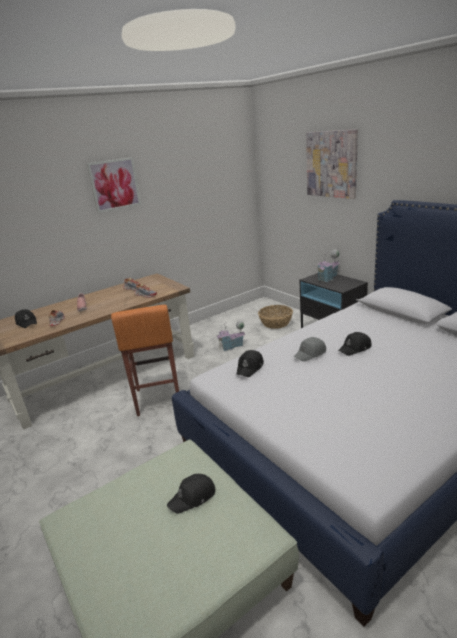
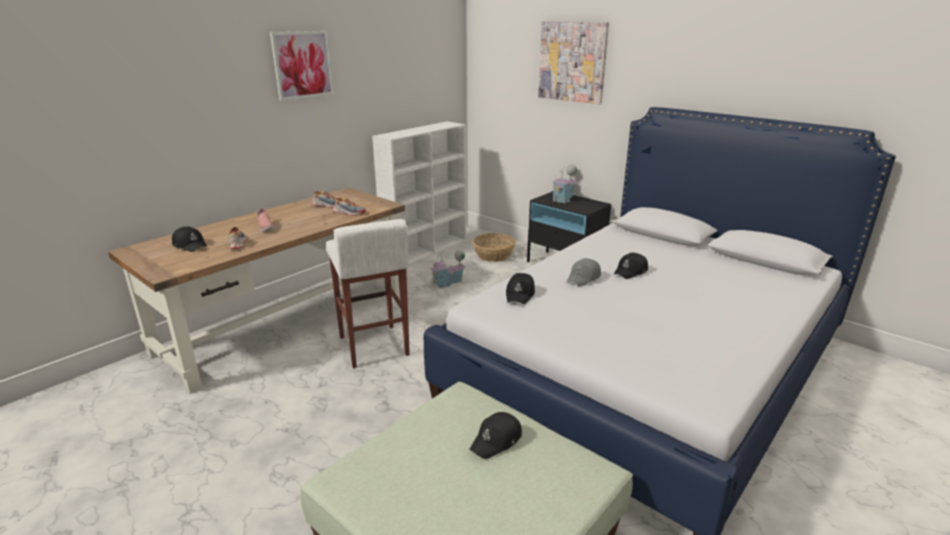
camera: 15 degrees left, 0 degrees up
(157, 399) = (373, 346): orange stool -> white stool
(225, 318) = (426, 250): none -> white bookcase

